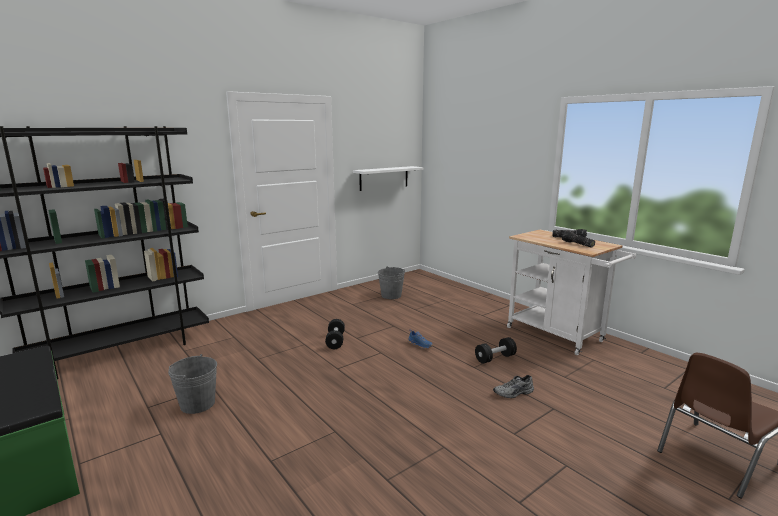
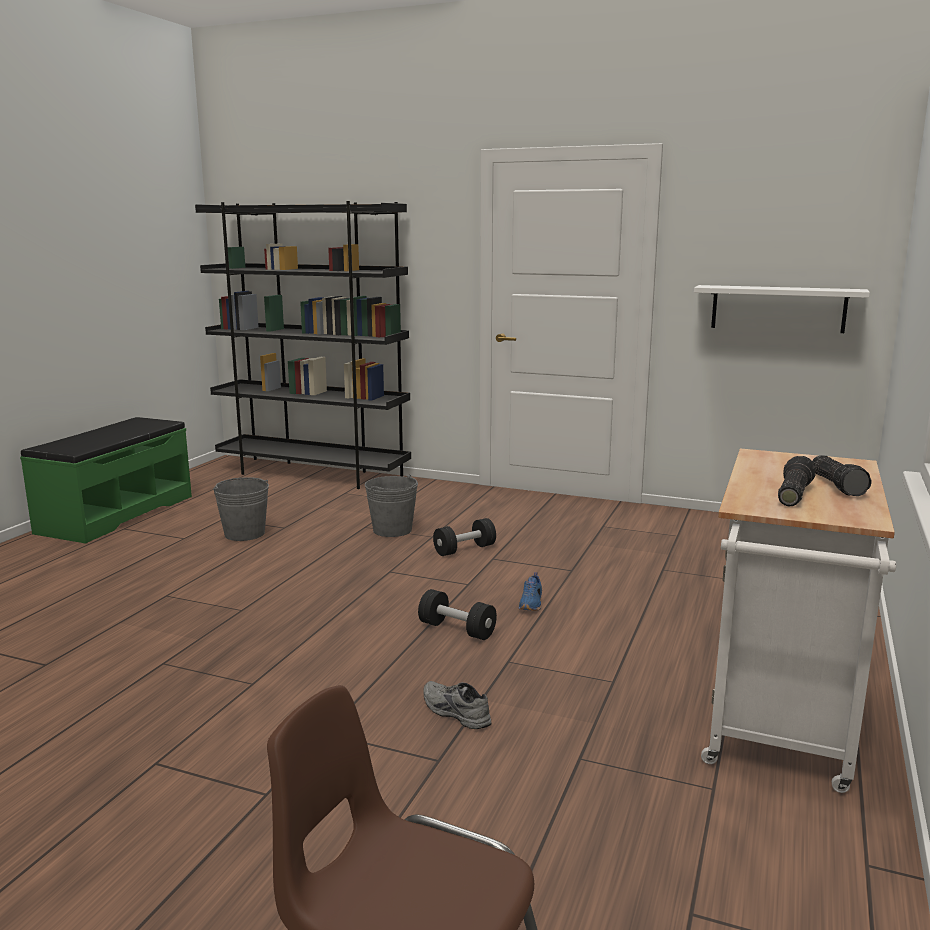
camera: 60 degrees right, 0 degrees up
(391, 295) = (687, 540): grey bucket -> grey bucket (392, 530)
(495, 358) = (567, 674): black dumbbell -> black dumbbell (457, 629)

